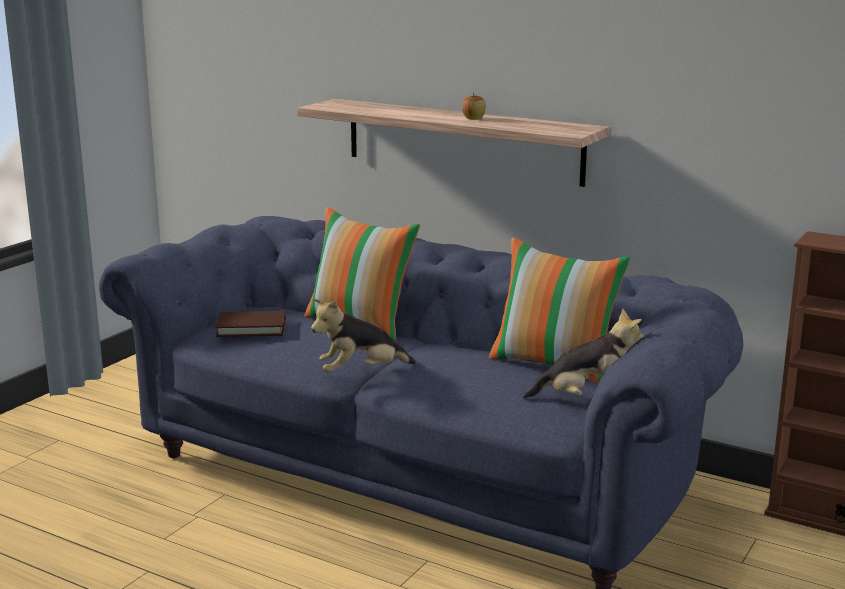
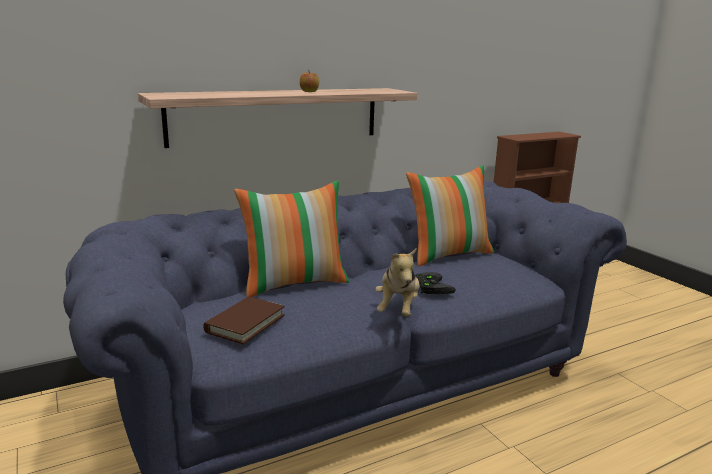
camera: 60 degrees left, 0 degrees up
(433, 372) = (430, 286): none -> black game controller
(586, 399) = (513, 262): plush toy -> none

